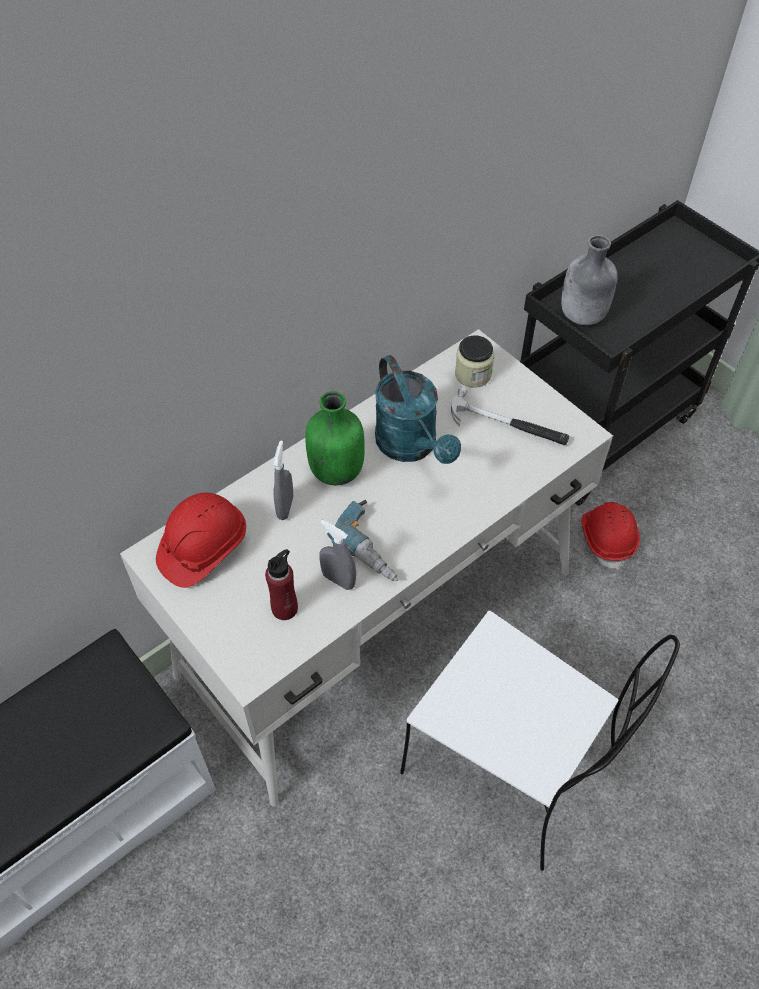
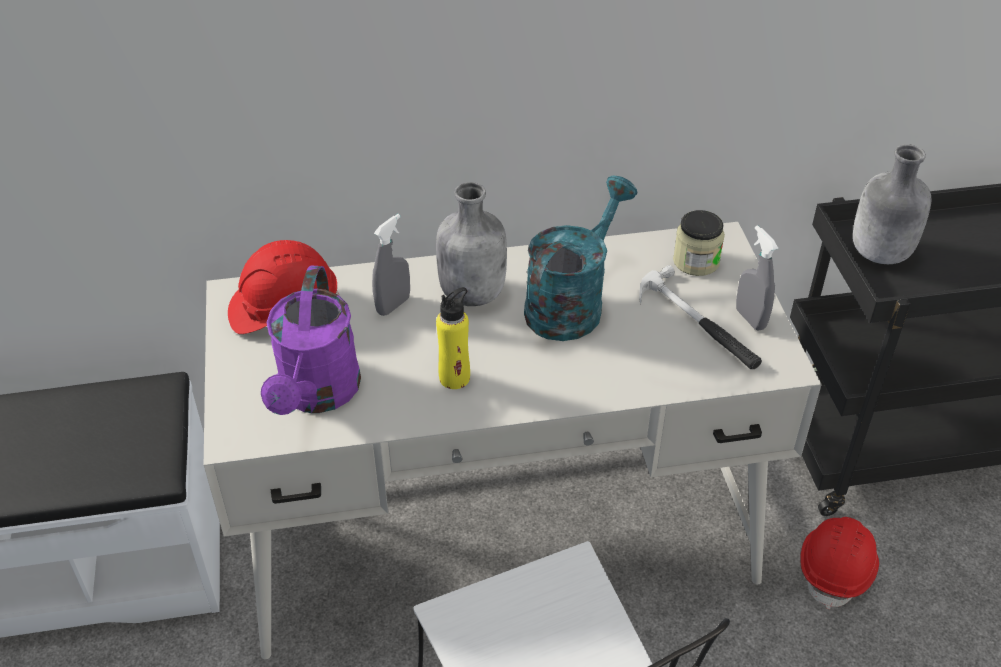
camera: 30 degrees right, 10 degrees down
(285, 608) = (317, 395): red bottle -> purple watering can
(336, 470) = (473, 293): green bottle -> grey bottle
(338, 580) = (392, 393): grey spray bottle -> grey spray bottle (750, 318)
(374, 546) = (454, 378): power drill -> yellow bottle
(412, 447) = (571, 303): turquoise watering can -> turquoise watering can turned 150 degrees counterclockwise

